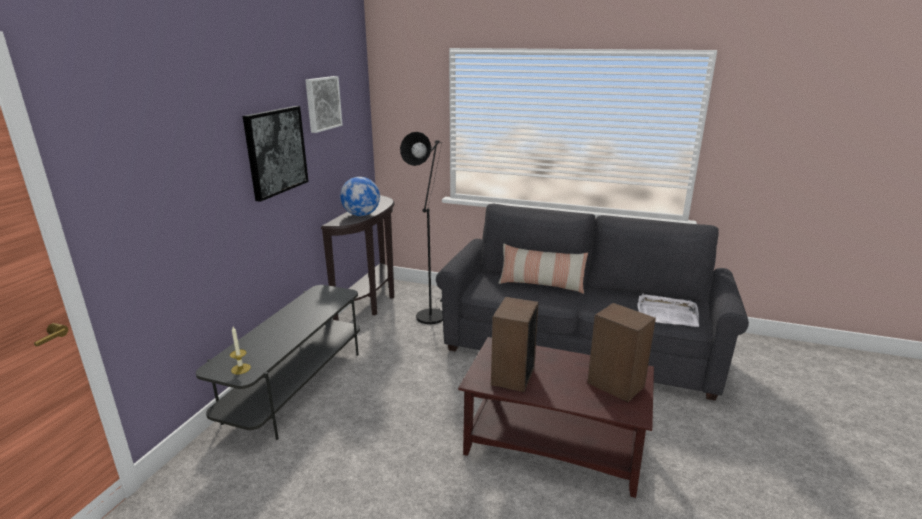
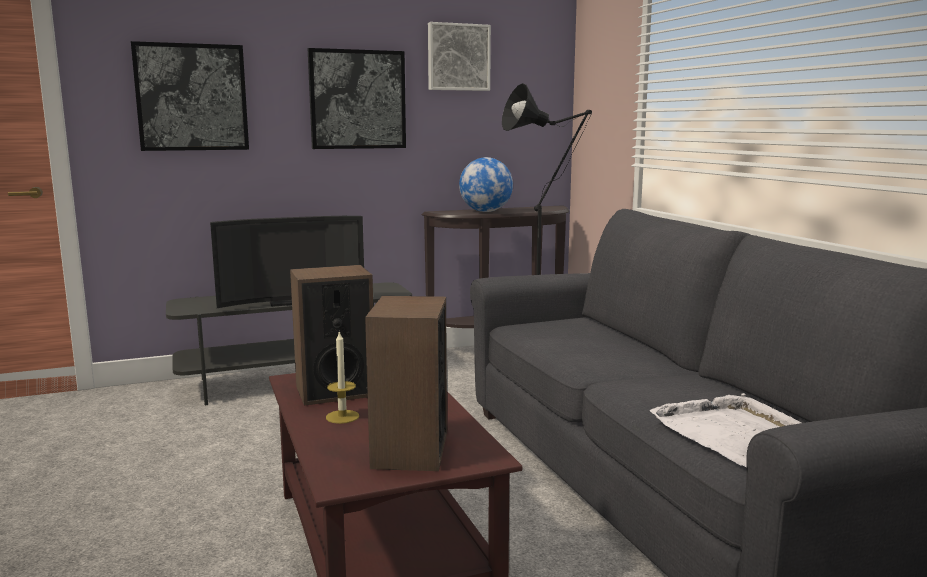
camera: 50 degrees right, 10 degrees down
(171, 182) = (192, 97): none -> picture
(241, 369) = (194, 307): candle -> candle (342, 417)
(300, 331) = (290, 302): none -> television
(541, 285) = (623, 346): pillow -> none

